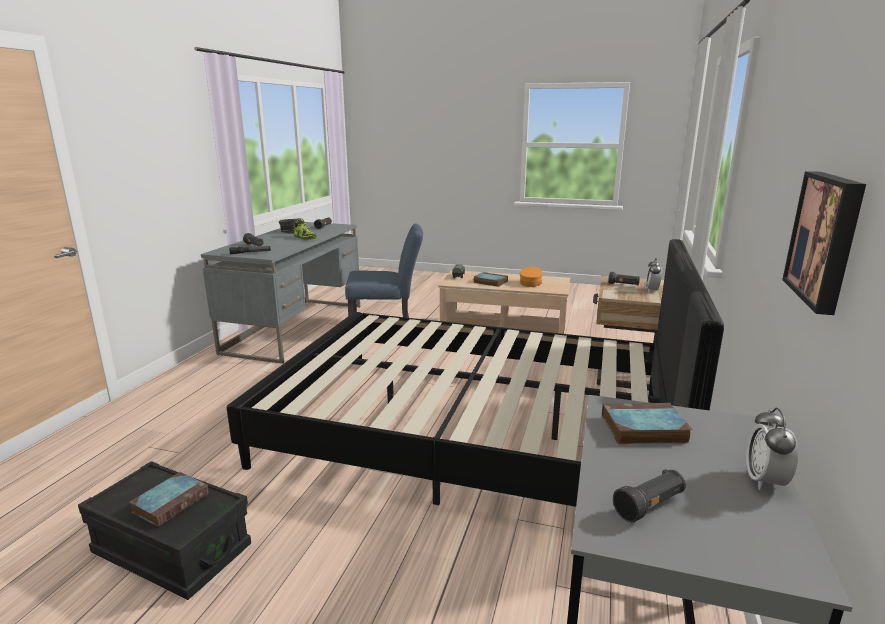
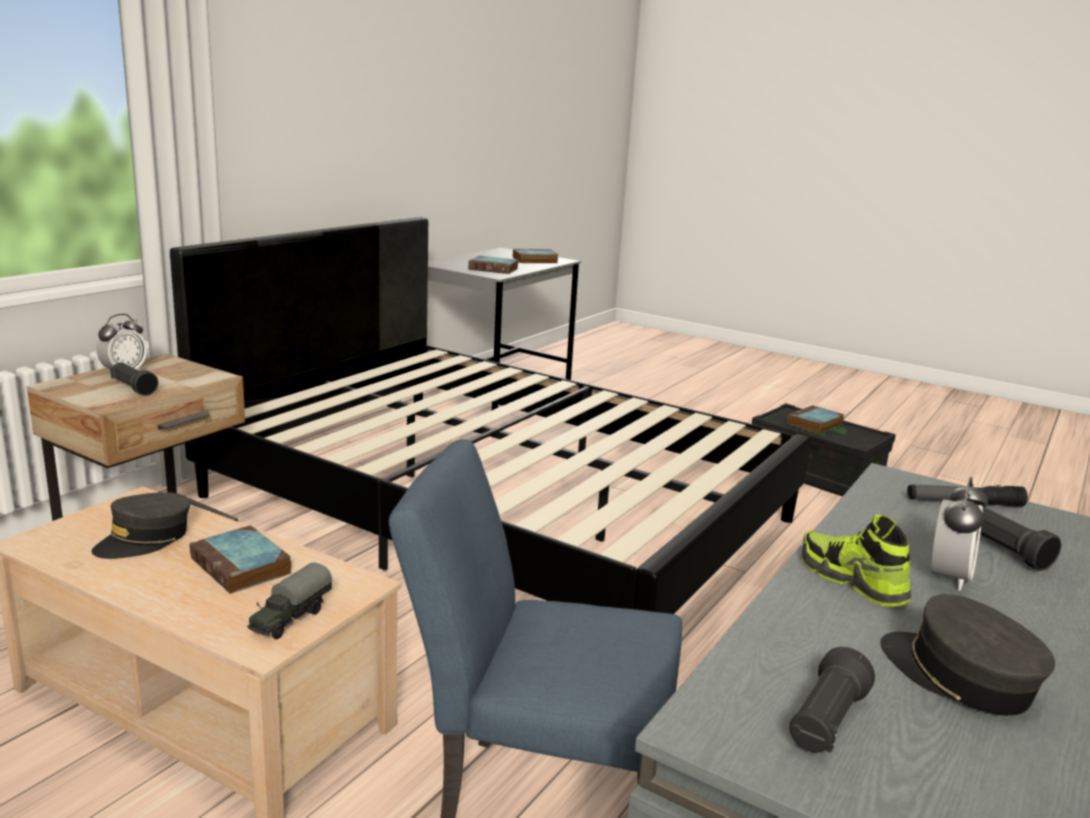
camera: 165 degrees left, 0 degrees up
(531, 283) = (145, 539): orange cap -> grey cap
(649, 506) = (534, 260): black flashlight -> book
(764, 481) = (469, 257): alarm clock -> alarm clock (948, 577)
(827, 239) = (415, 142): picture -> none

